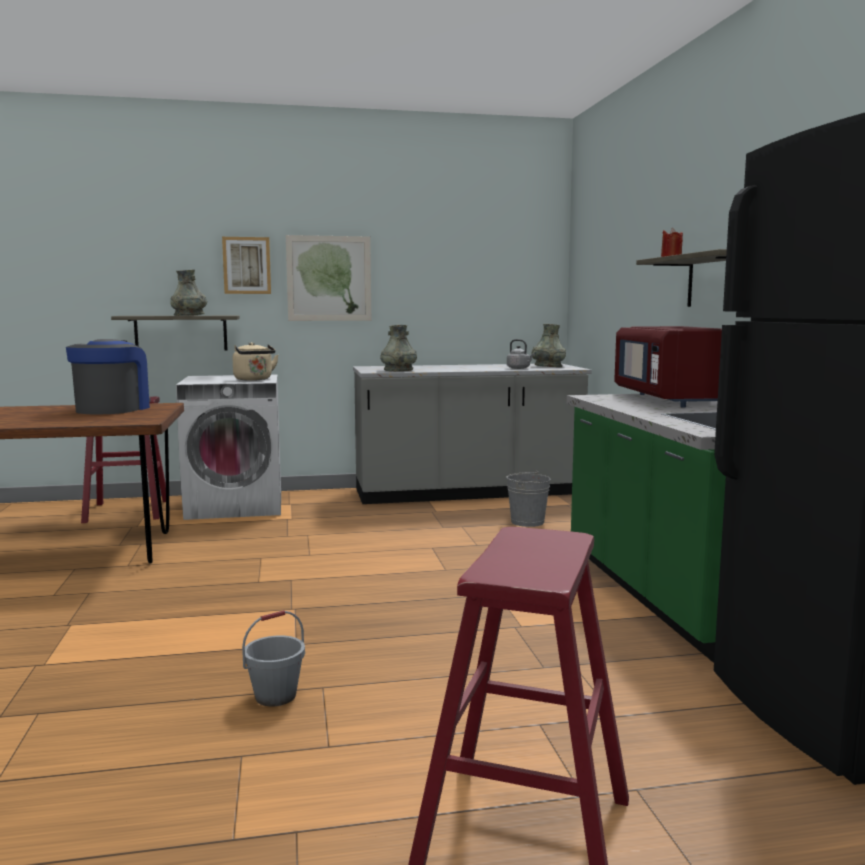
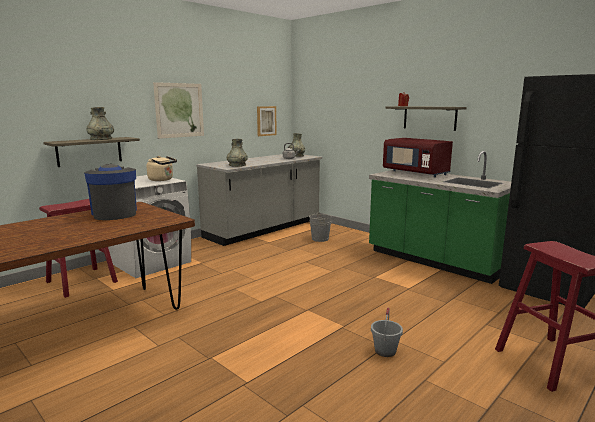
camera: 35 degrees left, 5 degrees up
(247, 265) = (130, 102): picture -> picture (266, 121)

